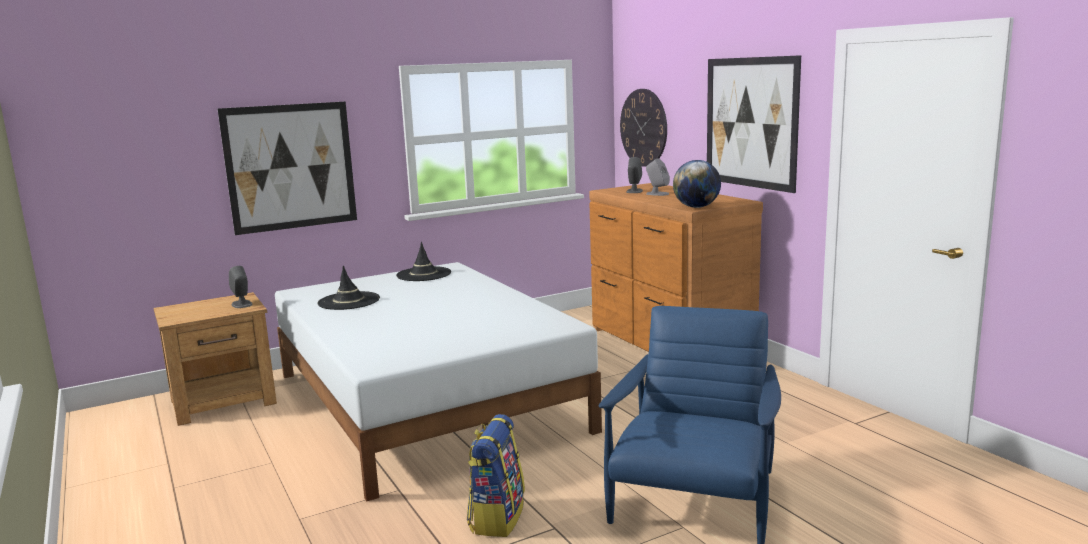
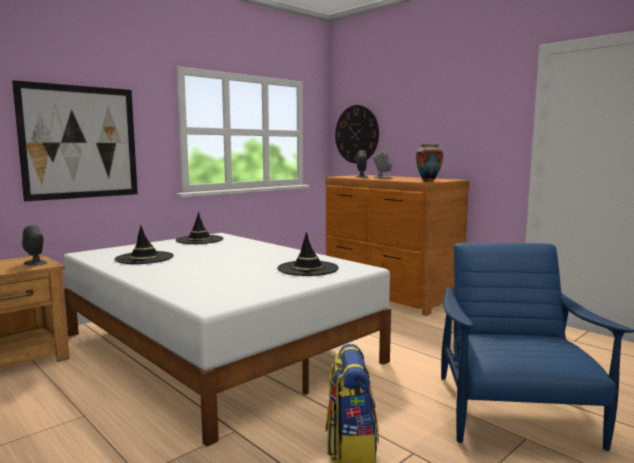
camera: 15 degrees left, 5 degrees down
(505, 324) = (308, 269): none -> black hat
(696, 207) = (428, 181): globe -> vase
(750, 122) = (457, 121): picture -> none

